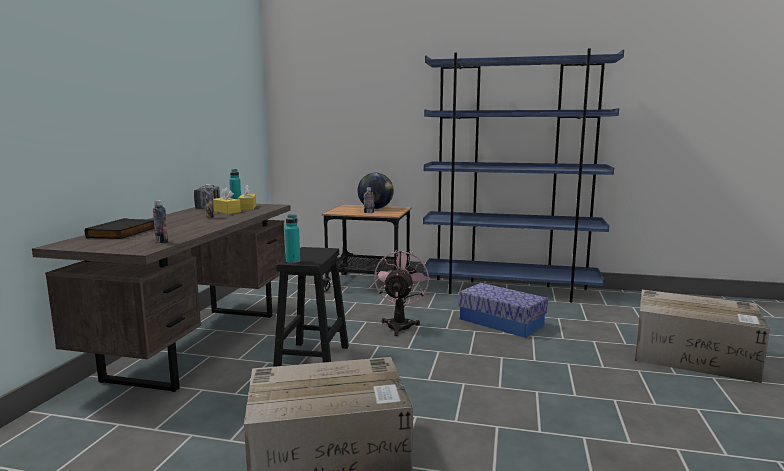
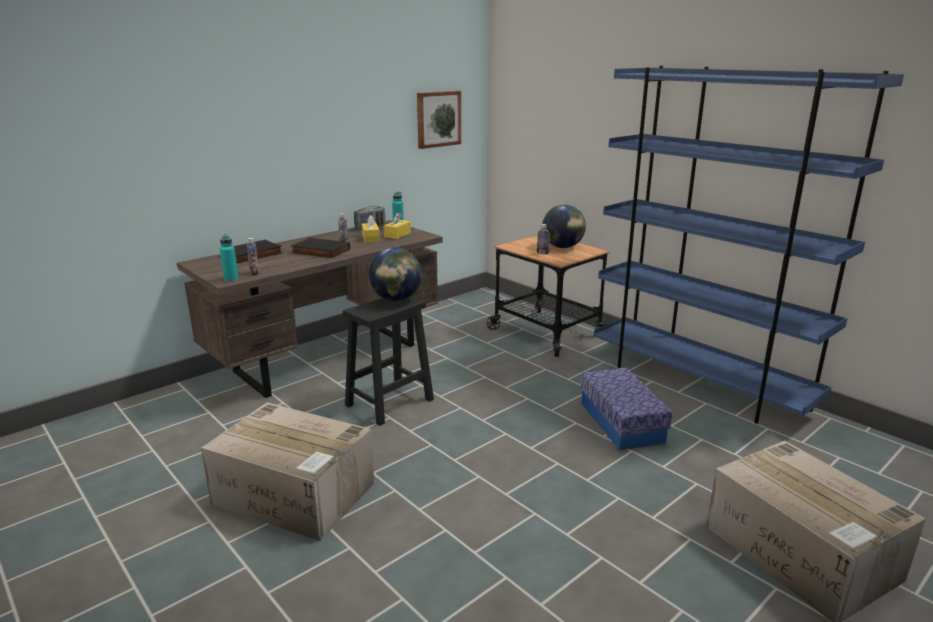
camera: 35 degrees right, 10 degrees up
(196, 223) = (320, 251): none -> black book
(239, 109) = (438, 119): none -> picture
(293, 261) = (359, 309): turquoise bottle -> turquoise bottle (231, 279)
(311, 251) = (396, 299): none -> globe
(400, 324) = (511, 390): pink fan -> none

